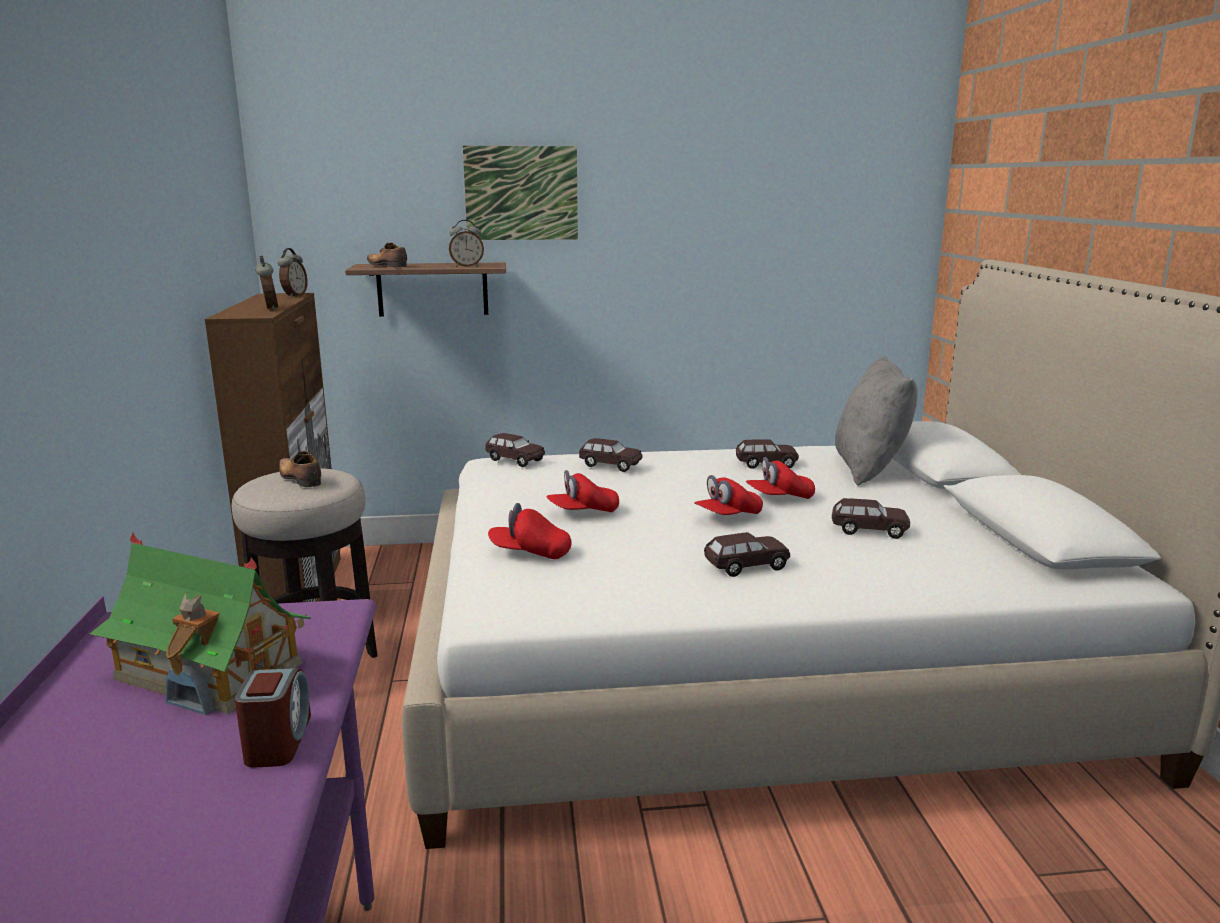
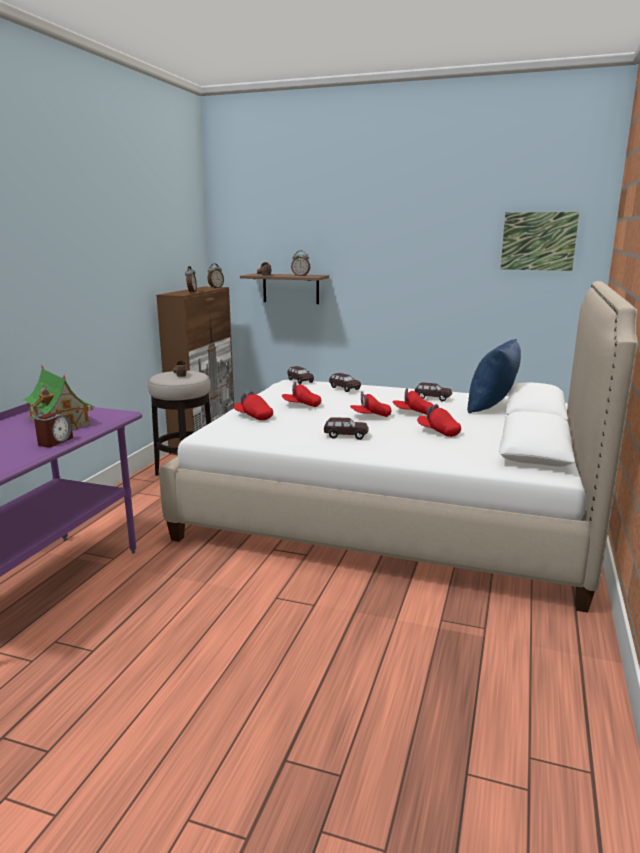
camera: 25 degrees right, 0 degrees up
(521, 193) = (339, 236): picture -> picture (538, 241)
(869, 530) = (438, 432): brown toy car -> red cap
(870, 469) = (492, 407): grey pillow -> blue pillow

